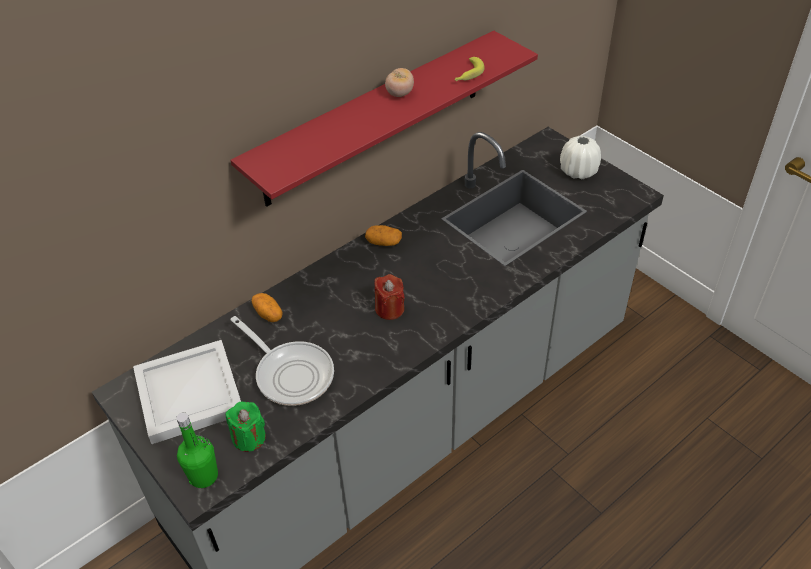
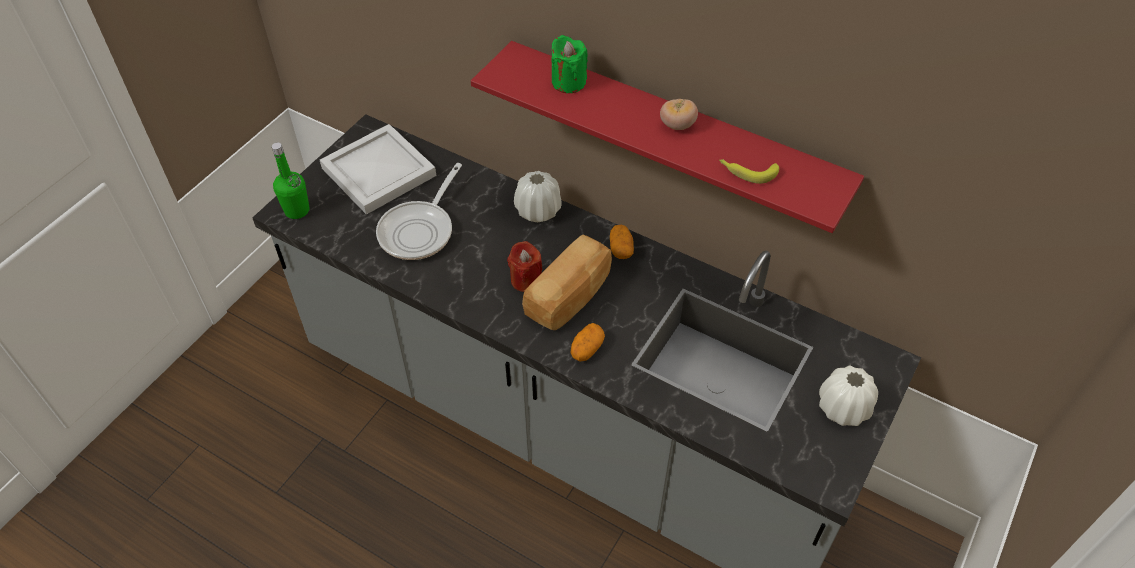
camera: 70 degrees right, 5 degrees up
(249, 438) = (341, 225): green candle -> green candle (568, 82)
(268, 314) = (487, 192): potato -> potato (586, 349)
(312, 284) = (538, 210): none -> white vase
(421, 285) = (570, 297): none -> bread

